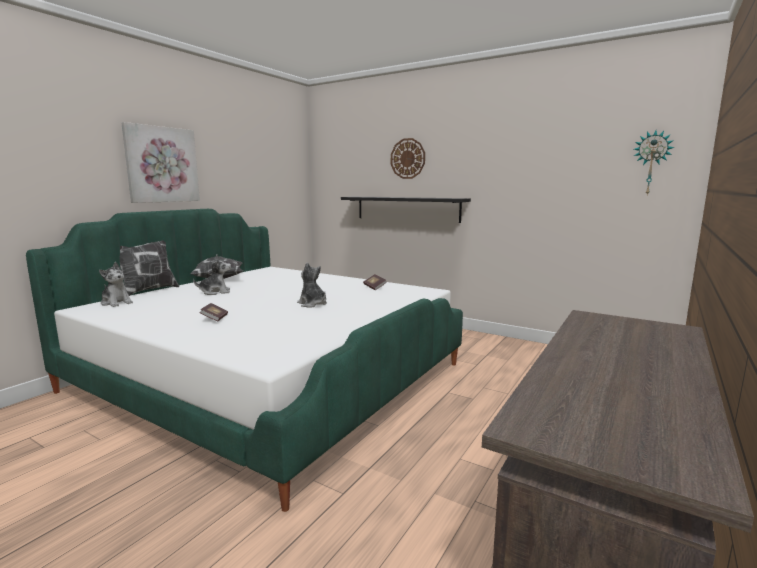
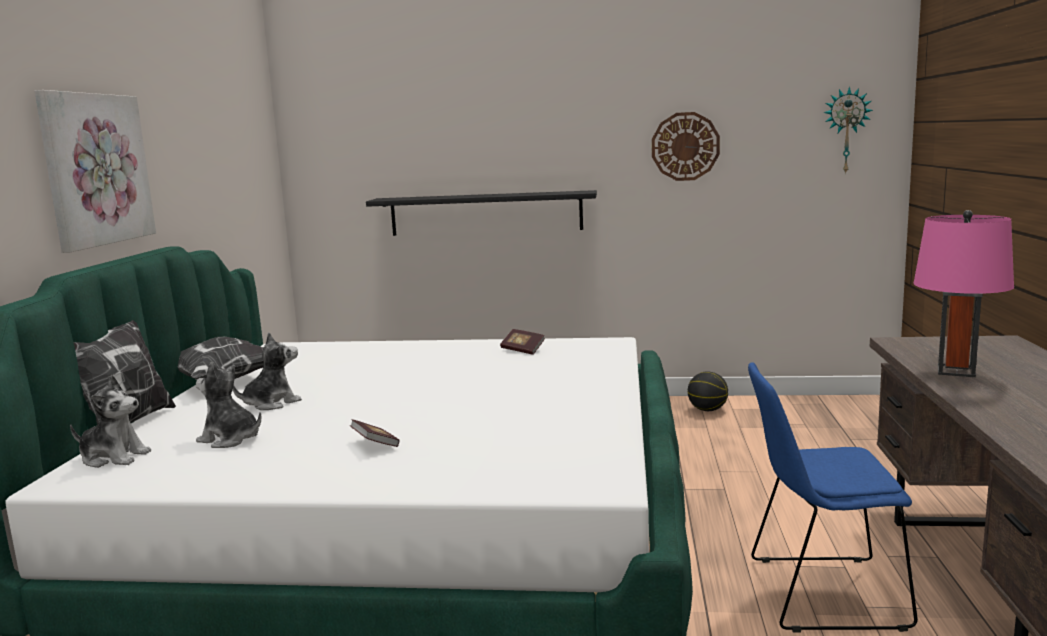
camera: 25 degrees left, 0 degrees up
(312, 304) = (484, 392): plush toy -> plush toy (230, 439)
(407, 158) = (481, 130): wall clock -> wall clock (685, 146)
(454, 481) = (820, 593): none -> blue chair
(521, 349) = (707, 410): none -> basketball
(590, 341) = (956, 371): none -> pink table lamp

